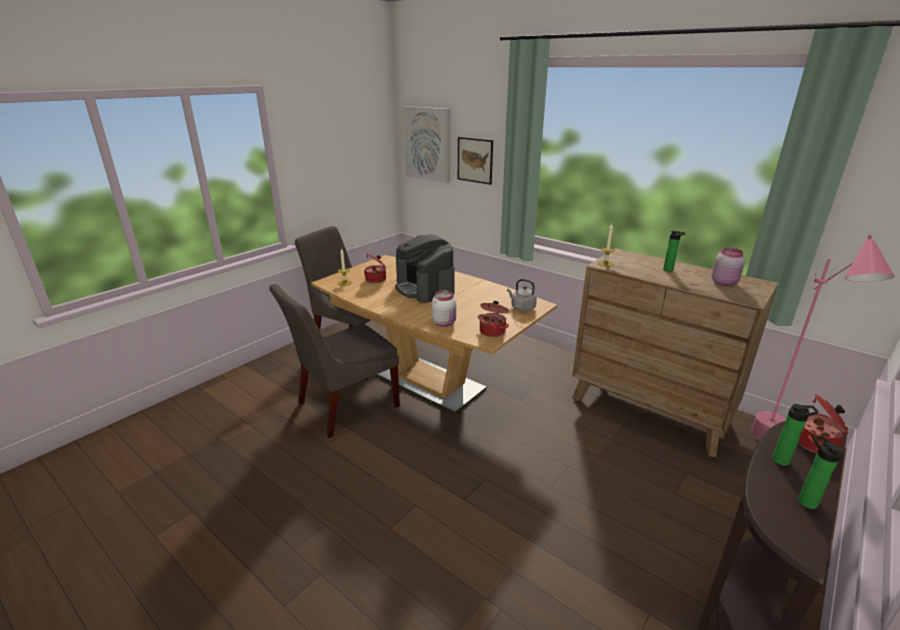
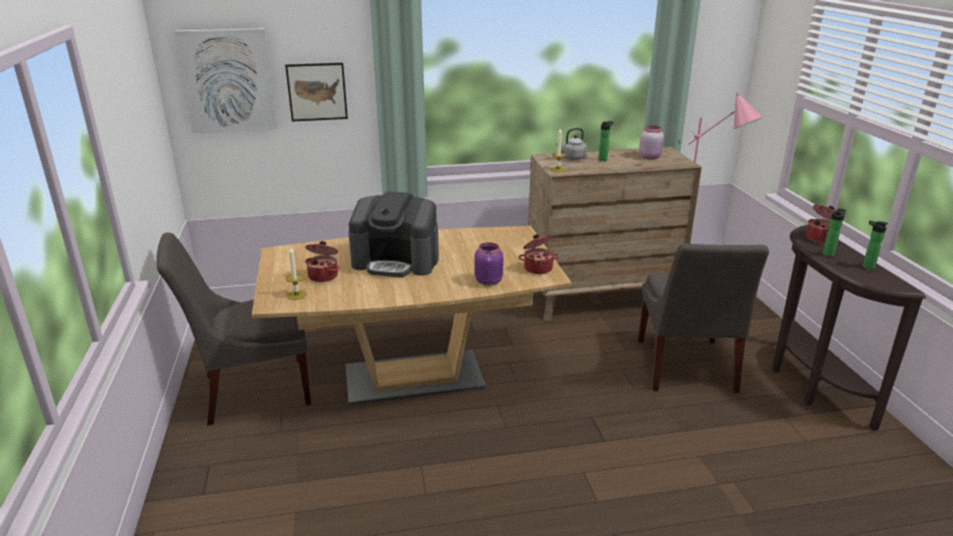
camera: 50 degrees left, 0 degrees up
(344, 406) = (373, 452): grey chair -> grey chair (685, 368)
(445, 323) = (489, 281): white jar -> purple jar
(521, 307) = (514, 240): grey kettle -> grey kettle (572, 158)

